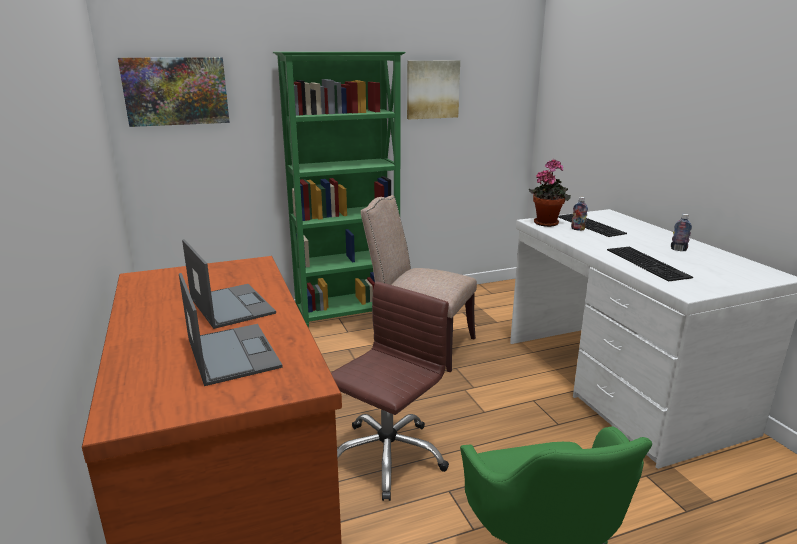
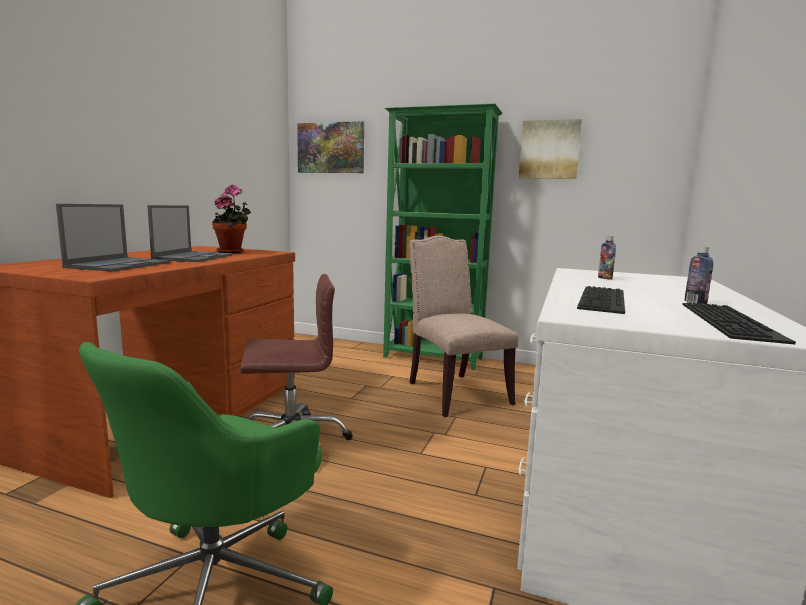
camera: 40 degrees right, 10 degrees down
(547, 222) = (583, 272): potted plant -> potted plant (232, 252)
(591, 225) = (636, 279): keyboard -> keyboard (733, 322)

